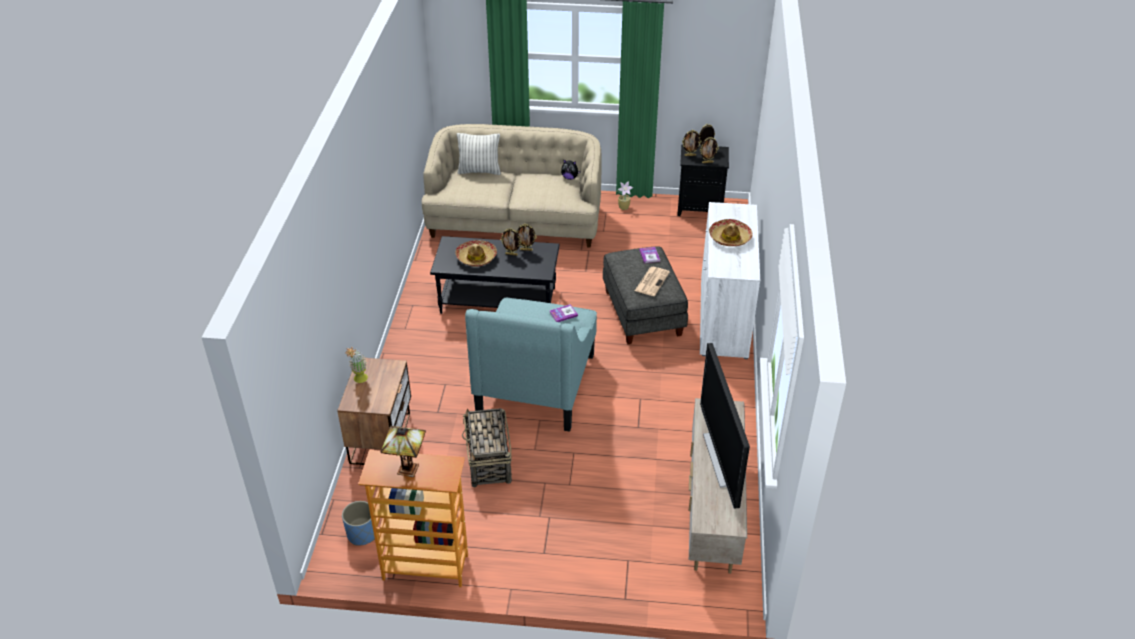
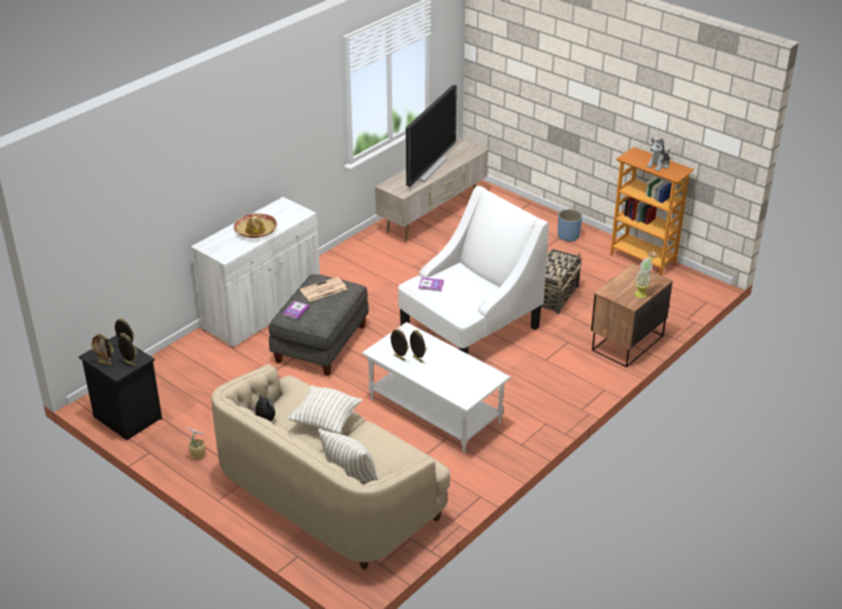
camera: 145 degrees left, 5 degrees down
(362, 534) = (677, 291): blue planter -> blue planter (568, 236)
(406, 470) = (658, 165): table lamp -> plush toy
(476, 257) = (453, 371): hat -> none
(498, 300) = (433, 412): black coffee table -> white coffee table
(529, 190) = (325, 421): none -> pillow
(536, 383) = (469, 329): turquoise armchair -> white armchair

